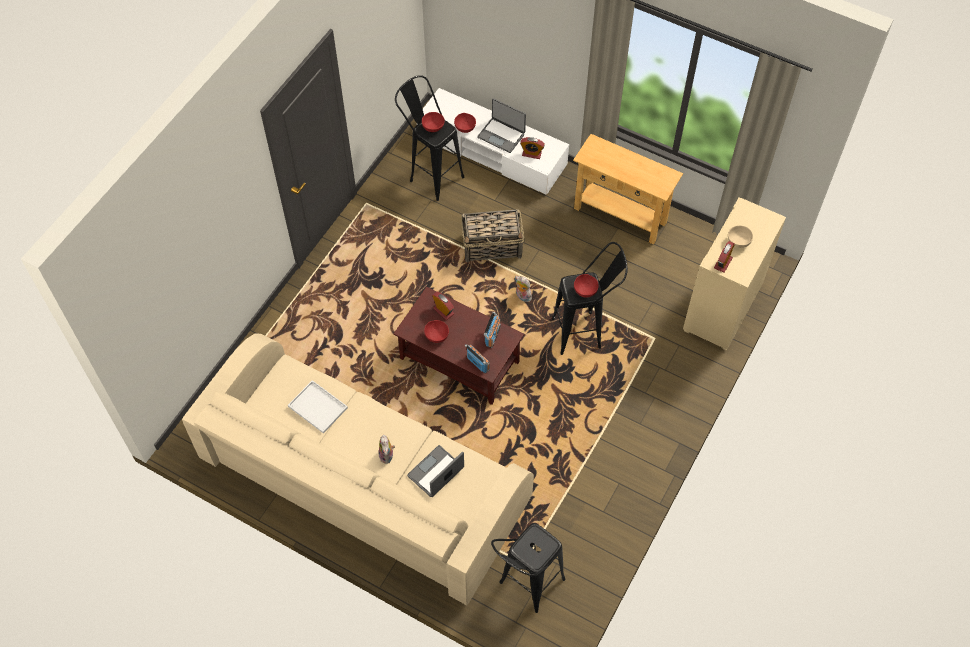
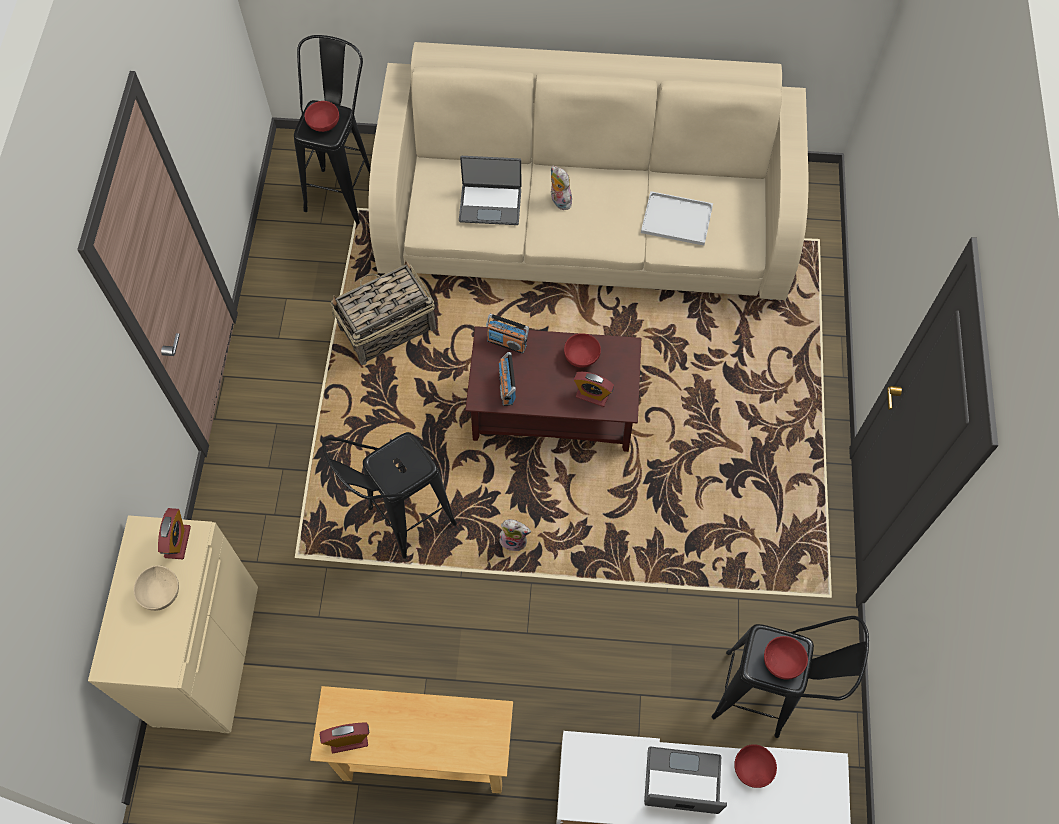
camera: 155 degrees right, 5 degrees up
(436, 473) = (490, 204): laptop -> laptop turned 75 degrees clockwise
(492, 246) = (599, 606): basket -> basket (386, 329)
(531, 154) = (611, 764): alarm clock -> alarm clock (349, 740)
(585, 290) = (392, 463): red bowl -> red bowl (323, 125)

